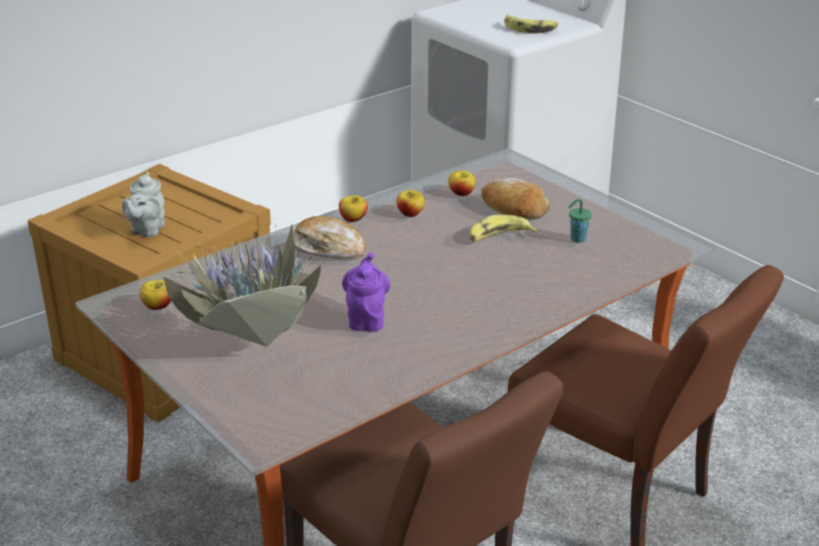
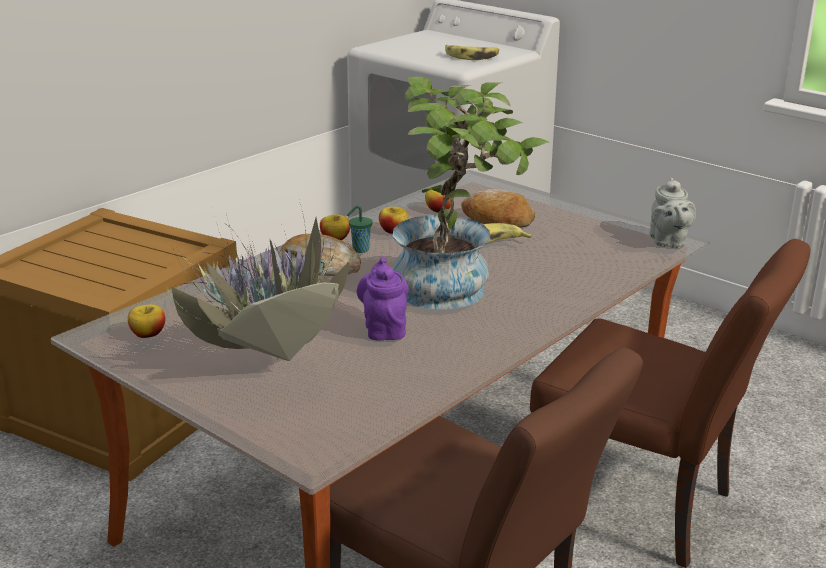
camera: 10 degrees left, 5 degrees down
(147, 230) = (105, 270): grey teapot -> grey teapot (668, 242)
(446, 282) = (455, 289): none -> potted plant
(577, 239) = (572, 242): green cup -> green cup (359, 250)

